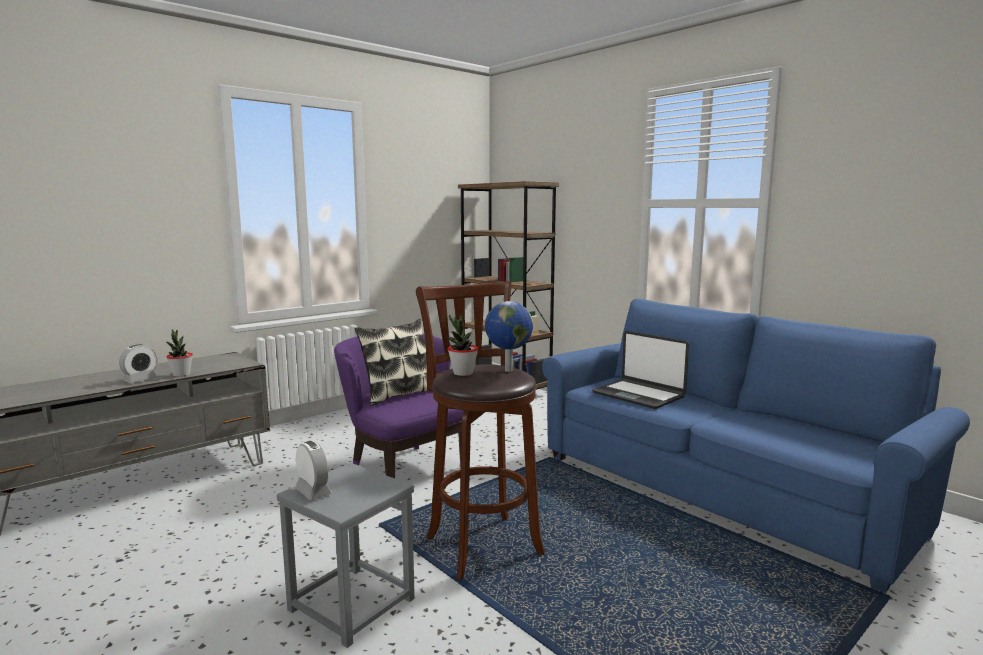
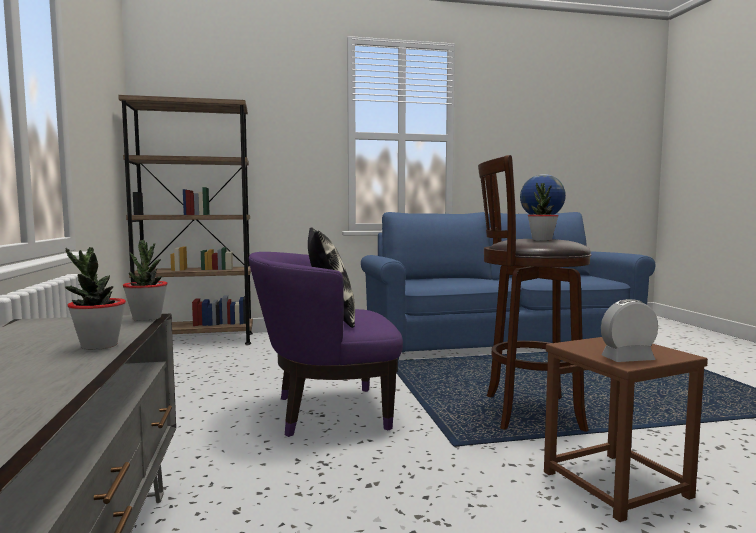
camera: 60 degrees left, 5 degrees down
(140, 380) = (55, 369): alarm clock -> none
(246, 366) = (147, 318): none -> potted plant
(350, 604) = (616, 485): grey stool -> brown stool
(639, 395) = (449, 282): laptop -> none

